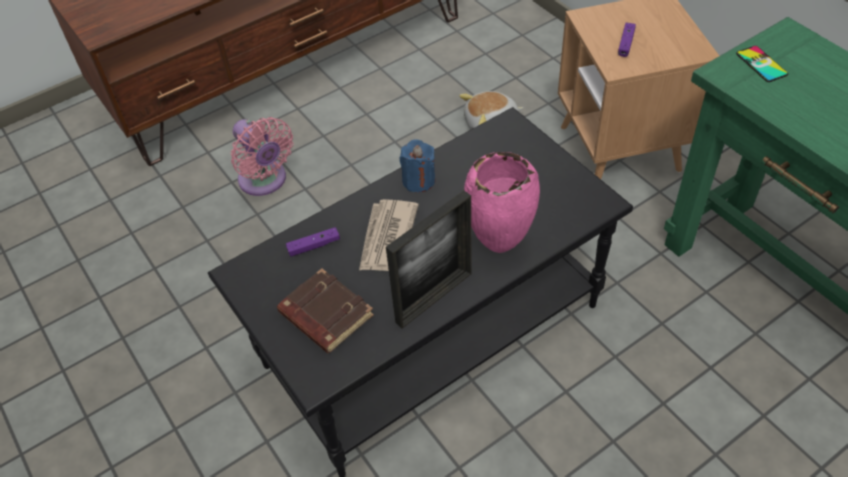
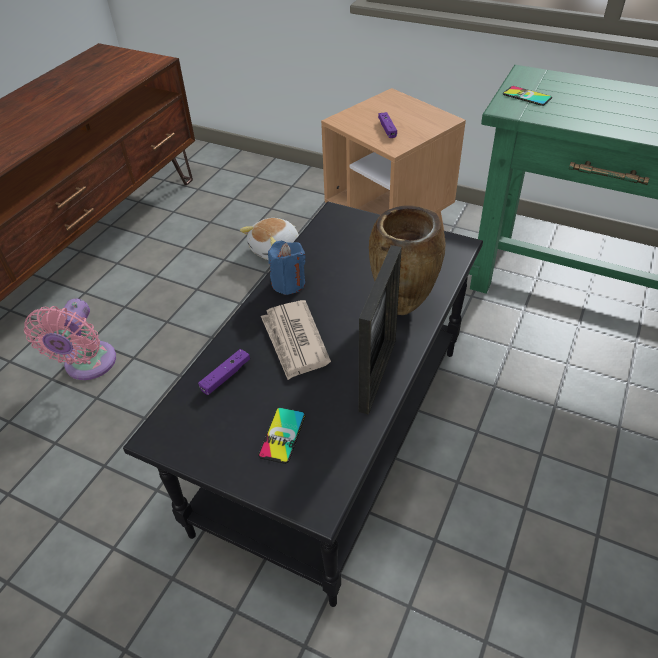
camera: 30 degrees left, 5 degrees down
(265, 181) = (88, 365): pink fan -> pink fan turned 75 degrees clockwise
(324, 315) = (282, 435): brown book -> phone
(499, 247) = (402, 310): pink vase -> brown vase

